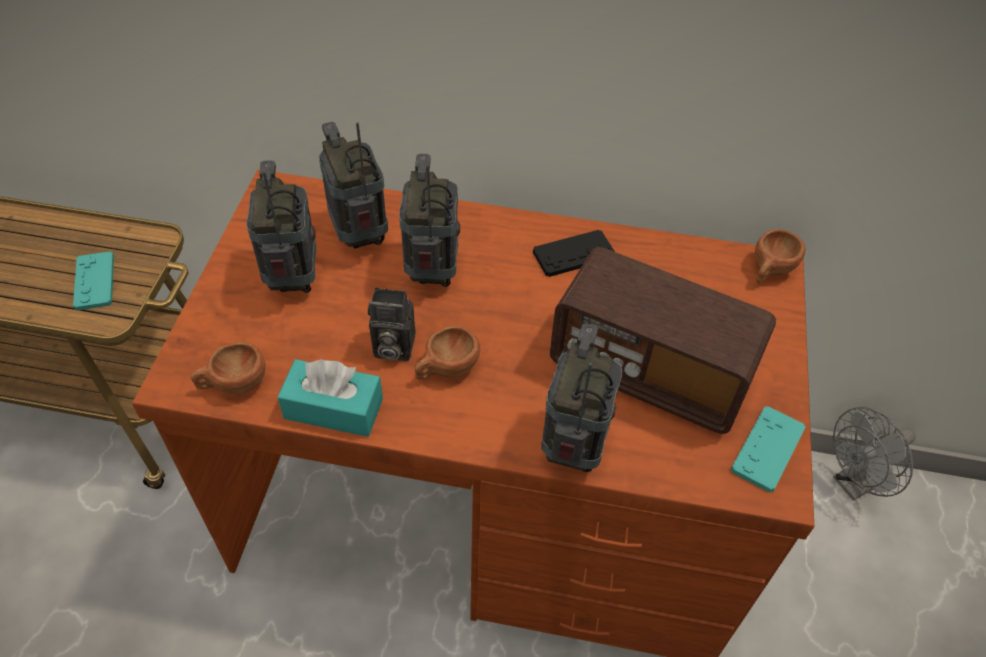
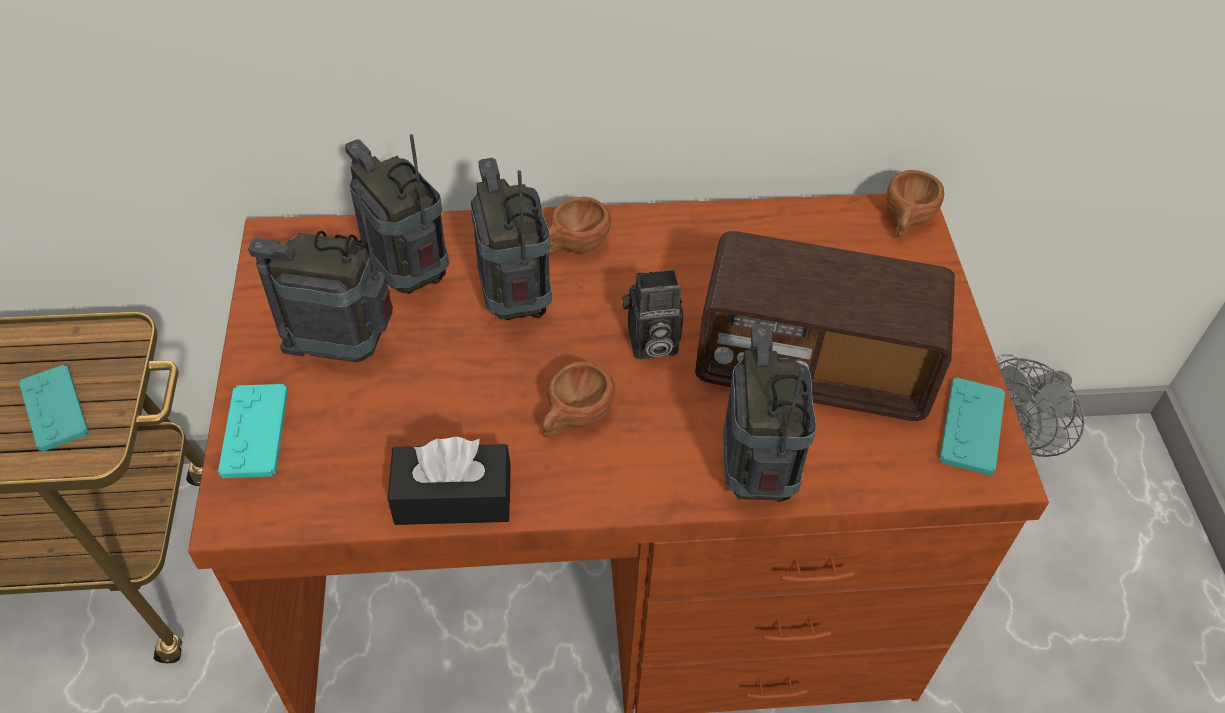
camera: 15 degrees left, 0 degrees up
(208, 326) = (255, 432): none -> turquoise game controller
(233, 384) = (314, 497): brown cup -> brown cup (573, 246)
(293, 279) = (344, 348): radio -> radio turned 60 degrees counterclockwise
(333, 408) = (453, 497): turquoise tissue box -> black tissue box
(391, 347) = (498, 406): camera -> camera (650, 344)
(574, 254) = (678, 247): black game controller -> none

